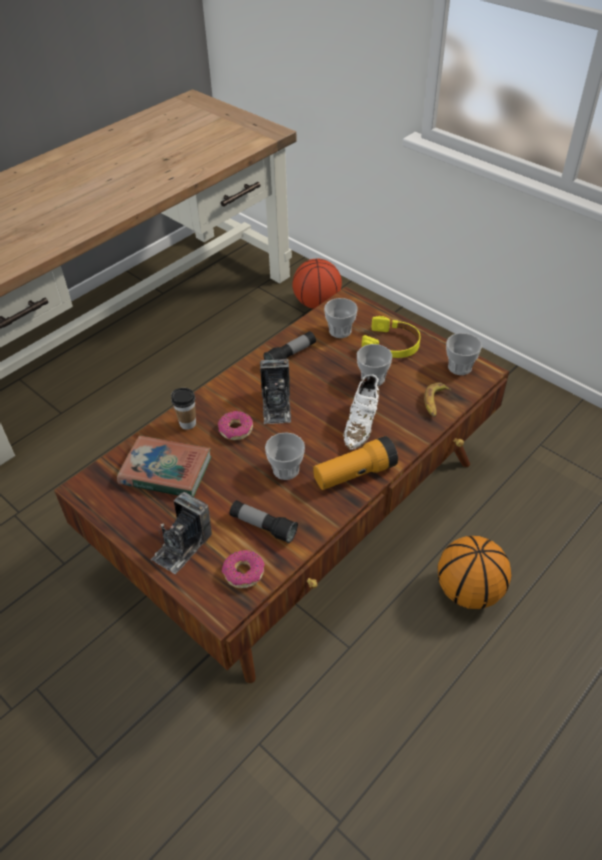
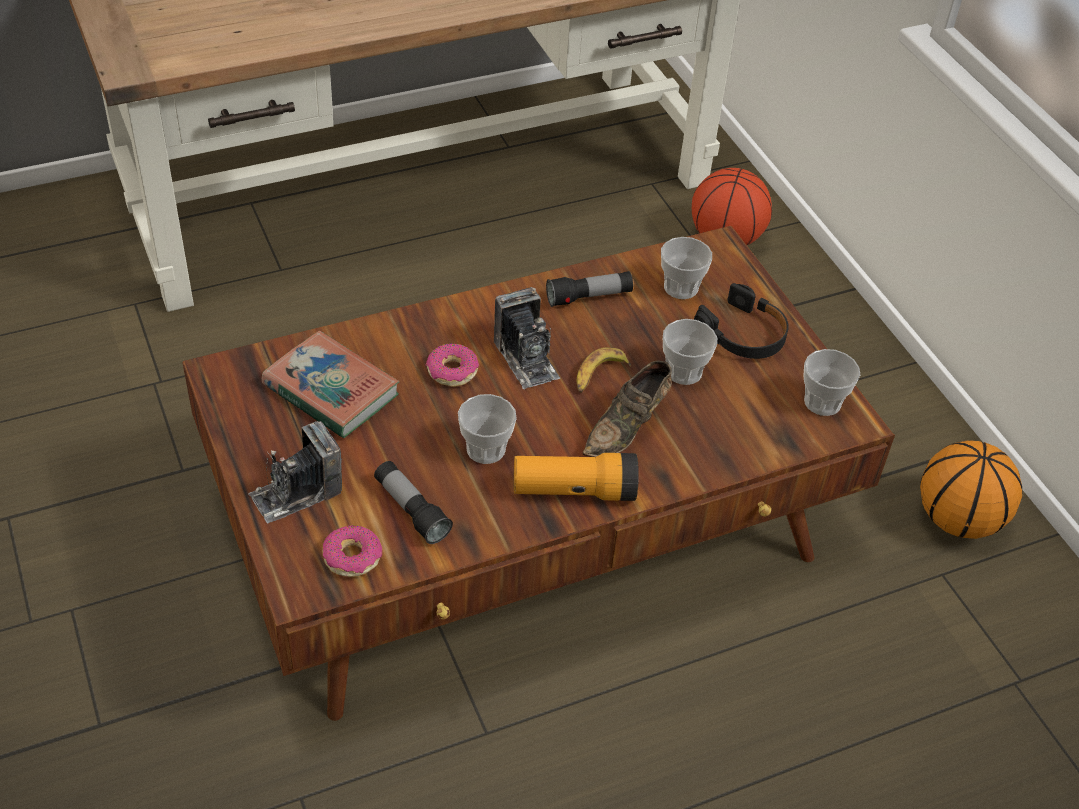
camera: 20 degrees right, 0 degrees up
(187, 423) = (394, 339): cup -> none
(276, 405) = (526, 359): camera -> camera turned 45 degrees counterclockwise
(362, 424) = (628, 428): white shoe -> brown shoe
(392, 345) = (743, 334): yellow headphones -> black headphones
(435, 403) = (752, 439): banana -> banana (598, 375)
(469, 591) = (699, 733): basketball -> basketball (958, 520)

